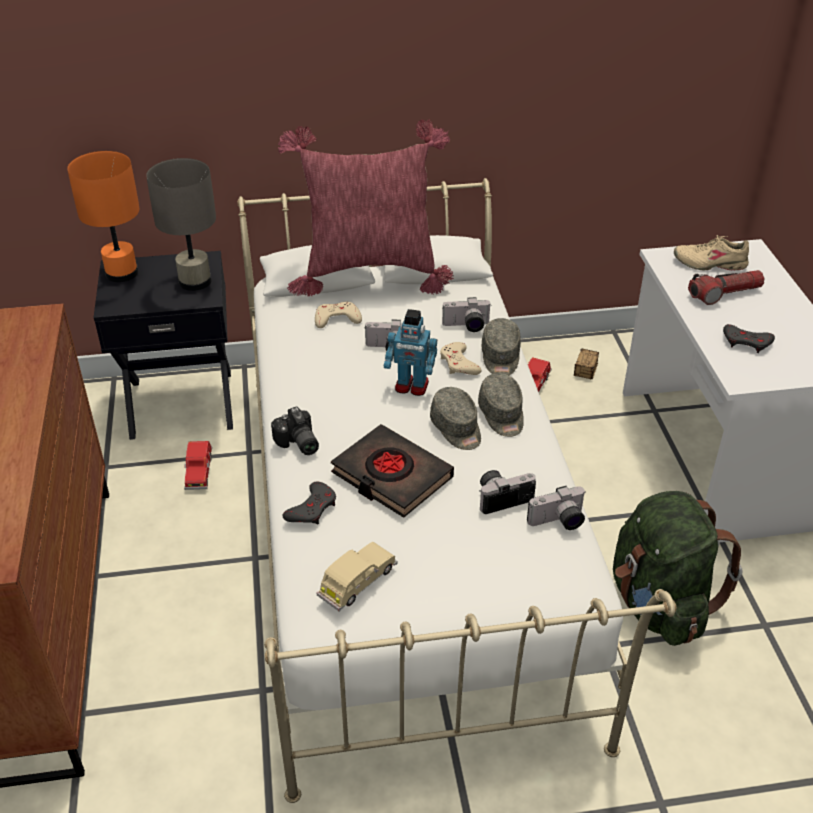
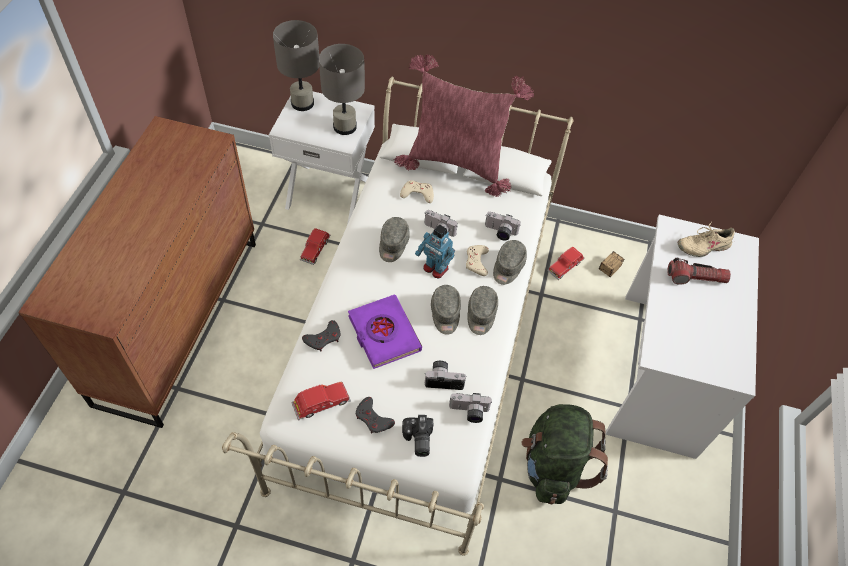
camera: 20 degrees right, 15 degrees up
(122, 273) = (303, 103): orange table lamp -> grey table lamp
(182, 402) = (329, 192): black nightstand -> white nightstand
(297, 444) = (340, 285): camera -> camera (417, 440)
(340, 379) = (393, 245): none -> grey cap
(357, 583) = (321, 404): beige toy car -> red toy car
(391, 476) = (384, 334): black book -> purple book
(709, 263) = (703, 246): beige shoe -> beige shoe turned 45 degrees counterclockwise
(746, 342) = (683, 326): grey game controller -> grey game controller (373, 418)

